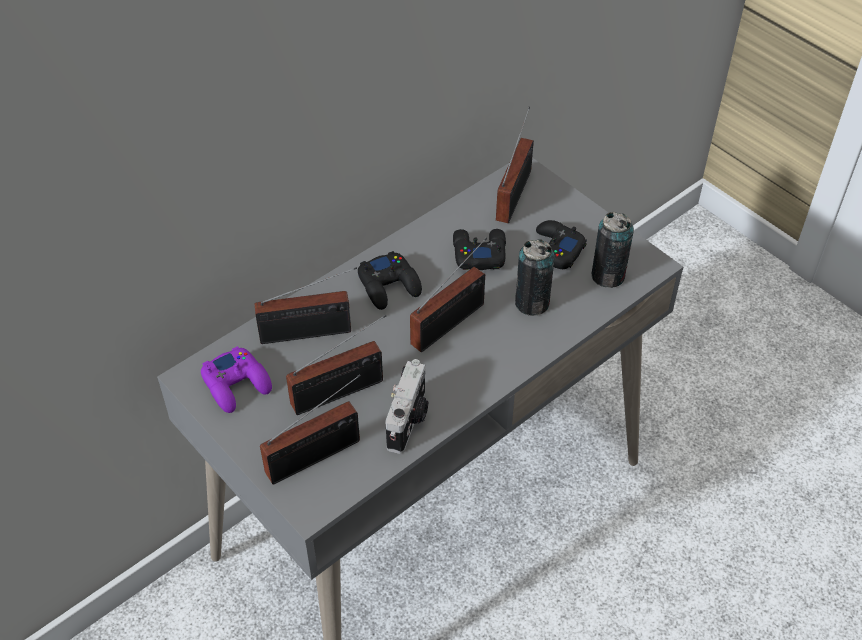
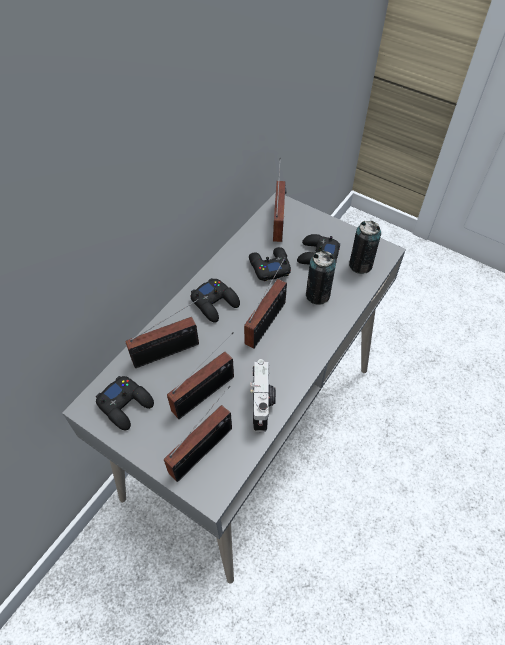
camera: 15 degrees left, 5 degrees up
(237, 384) = (126, 405): purple game controller -> black game controller

